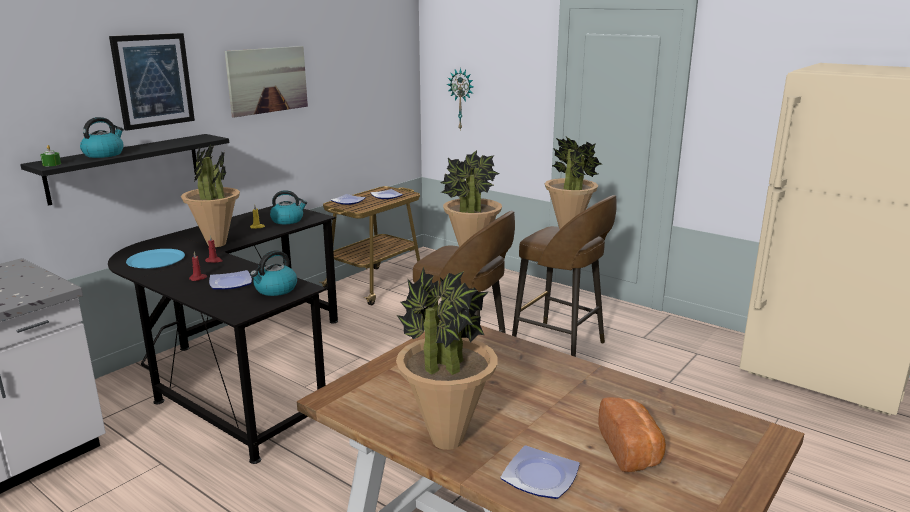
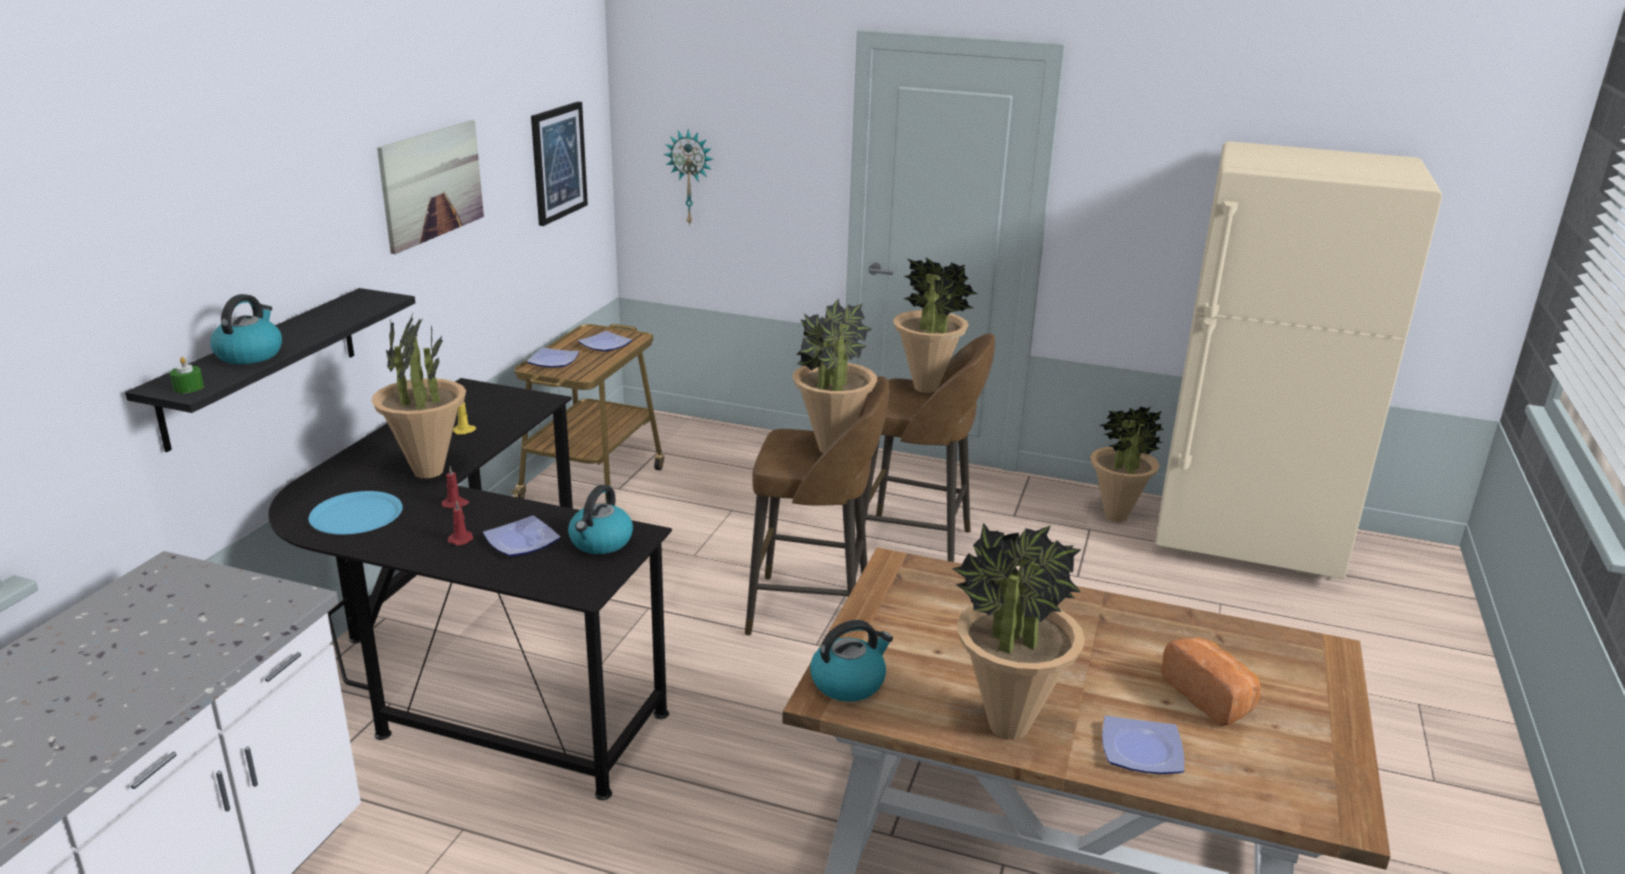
camera: 20 degrees left, 5 degrees up
(153, 80) = (289, 215): picture -> picture (558, 162)
(288, 220) = (502, 412): kettle -> kettle (848, 682)
(723, 348) = (1116, 517): none -> potted plant

